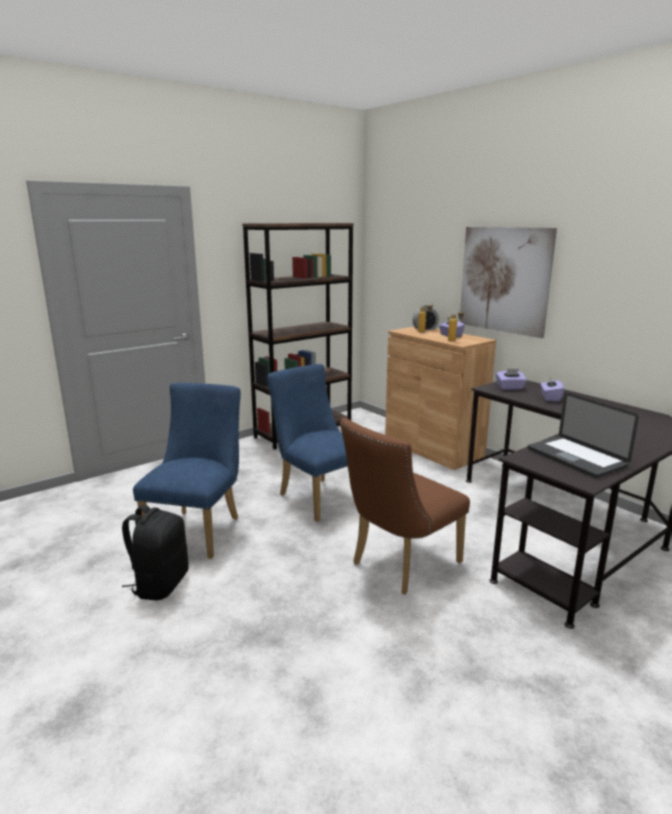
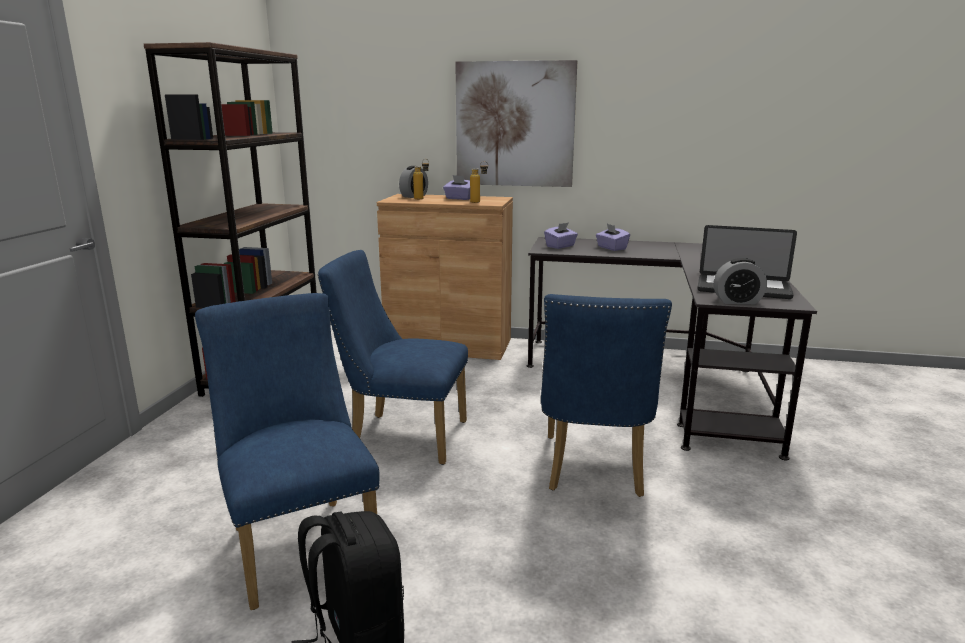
camera: 40 degrees left, 0 degrees up
(399, 565) = (593, 471): brown chair -> blue chair
(539, 465) = (737, 301): none -> alarm clock

